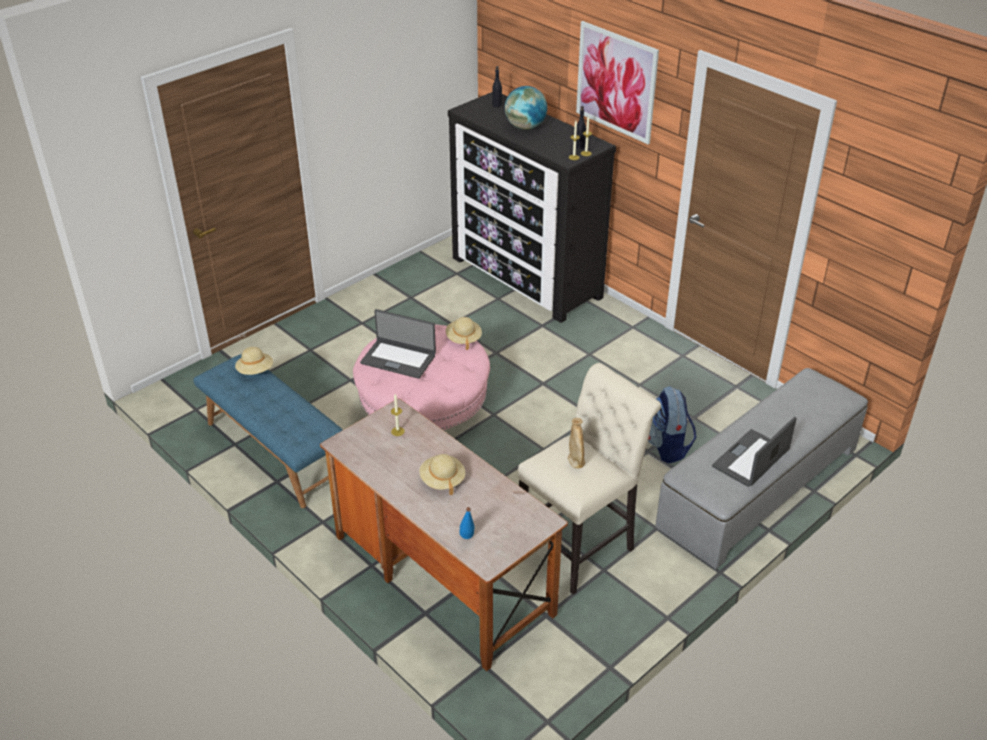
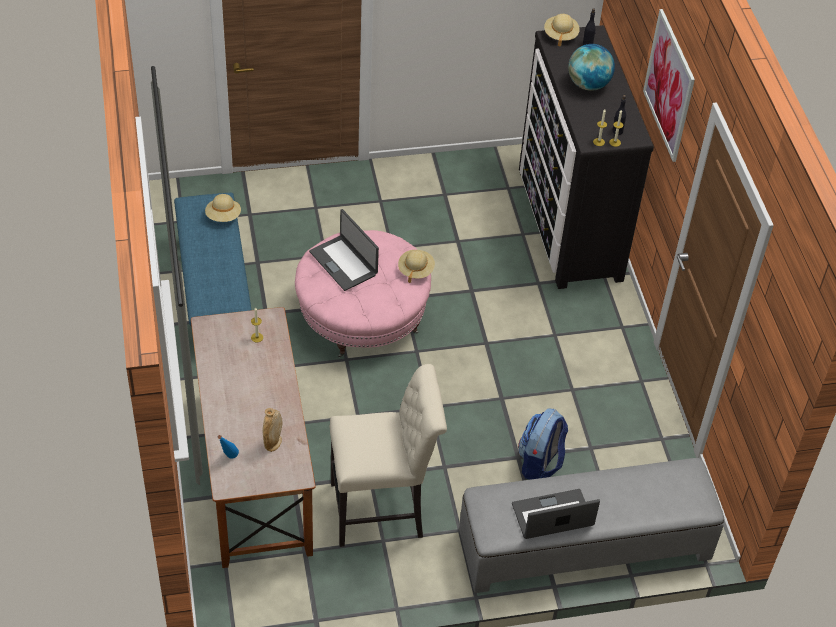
camera: 30 degrees right, 10 degrees up
(442, 480) = (253, 398): beige hat -> beige hat (560, 35)
(576, 461) = (372, 438): beige vase -> beige vase (273, 443)

